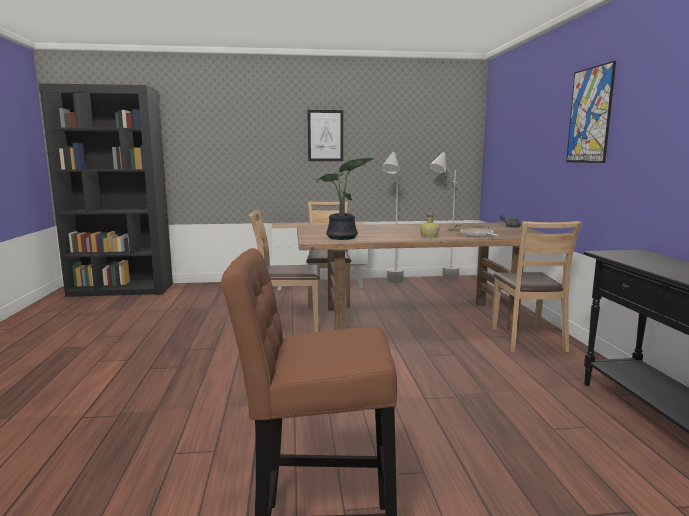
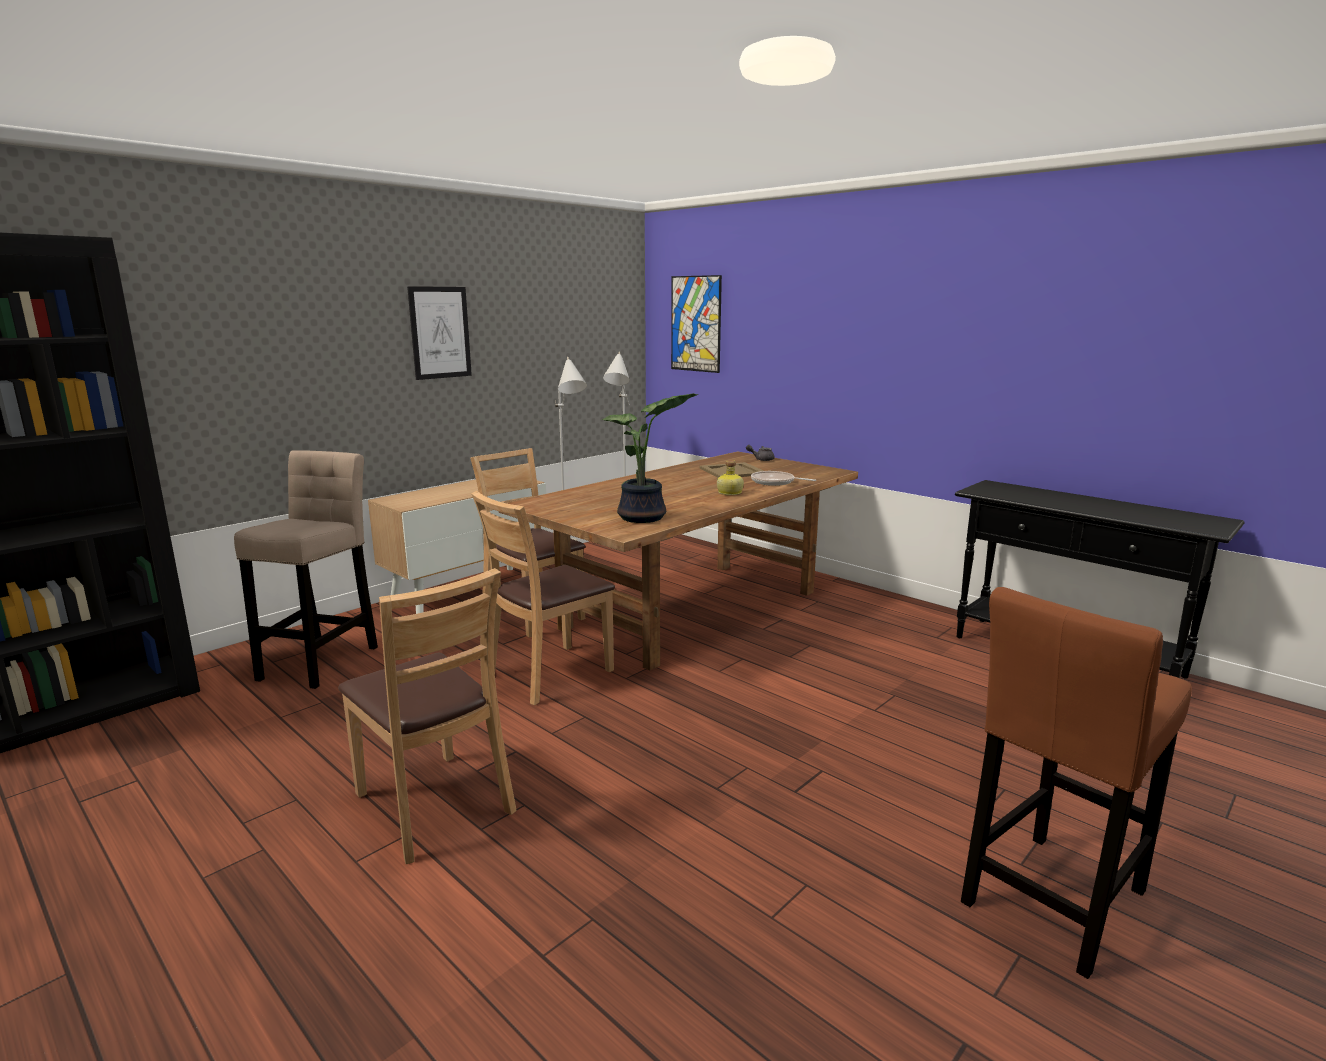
camera: 40 degrees left, 5 degrees up
(216, 295) = (323, 660): none -> beige stool
(527, 340) = (839, 602): brown chair -> brown chair (433, 805)
(589, 115) = (879, 321): picture -> picture (696, 324)

